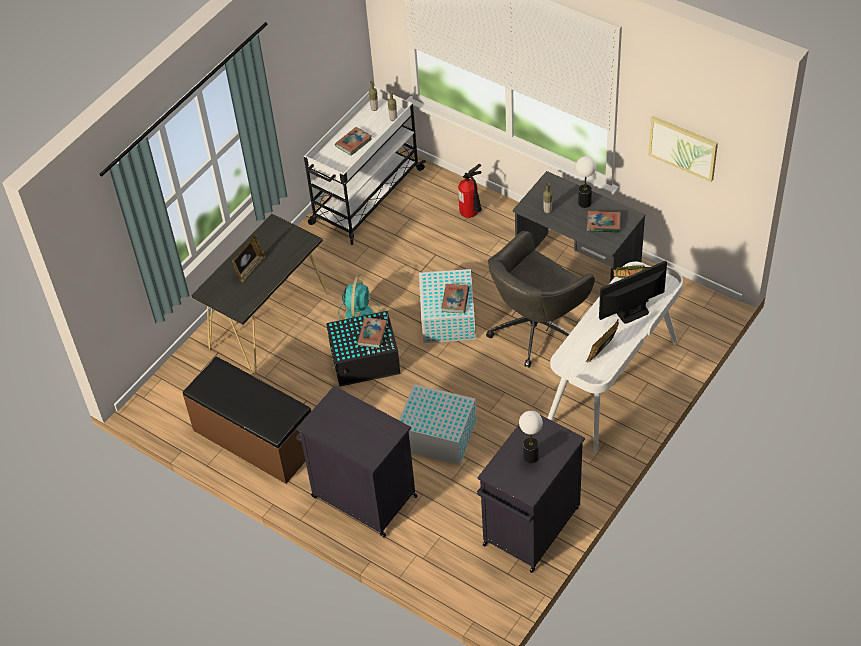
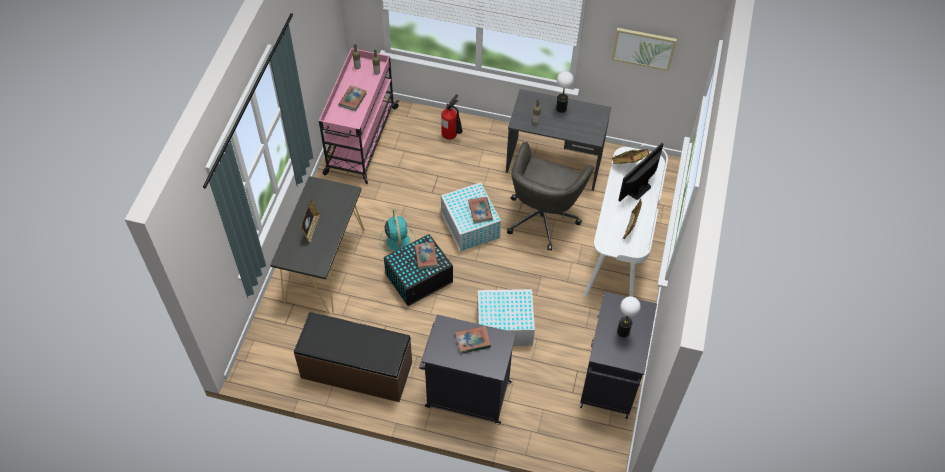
camera: 25 degrees left, 5 degrees up
(366, 197) = (361, 141): white cart -> pink cart
(603, 223) = (583, 122): book -> book (472, 341)

